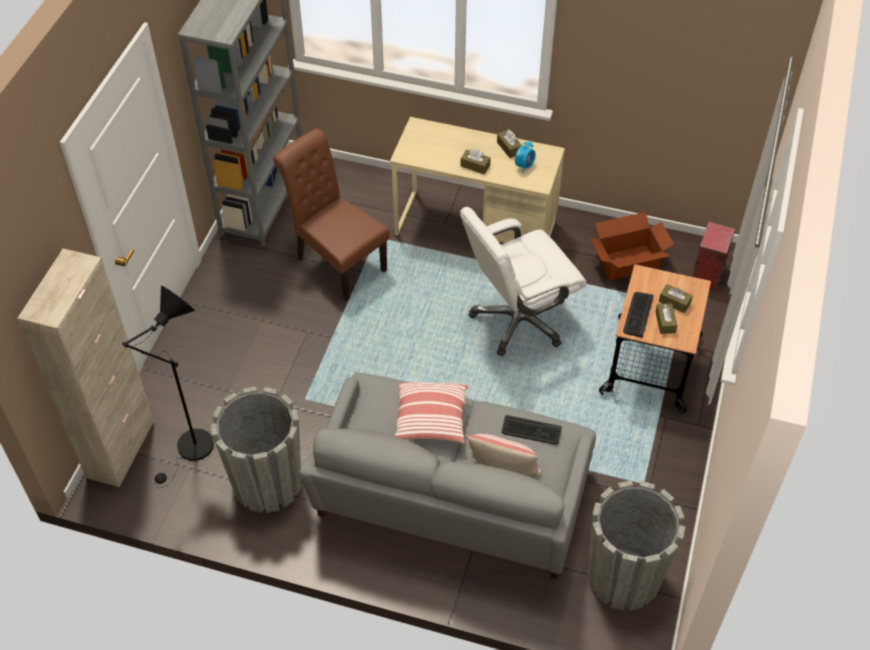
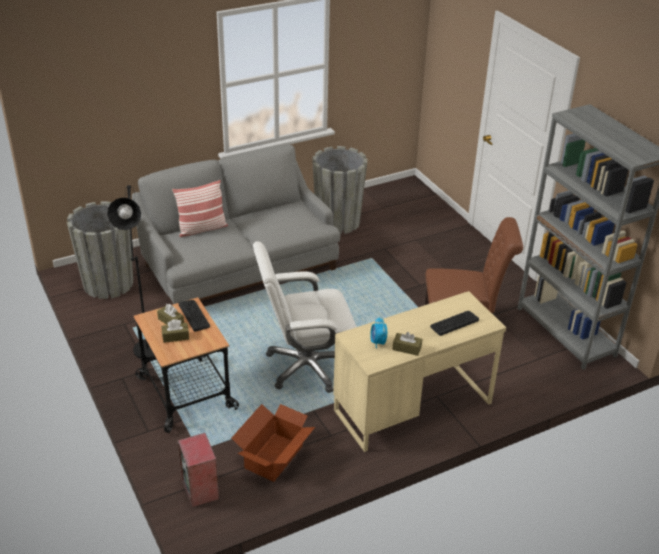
camera: 135 degrees right, 15 degrees down
(121, 449) = (422, 197): beige cabinet -> none
(191, 451) = (391, 212): black floor lamp -> black floor lamp (147, 345)
(431, 420) = (266, 226): pillow -> none
(475, 166) = (410, 321): brown tissue box -> none
(518, 320) = (306, 366): white office chair -> white office chair turned 120 degrees counterclockwise
(531, 430) = (205, 249): keyboard -> keyboard (454, 323)

